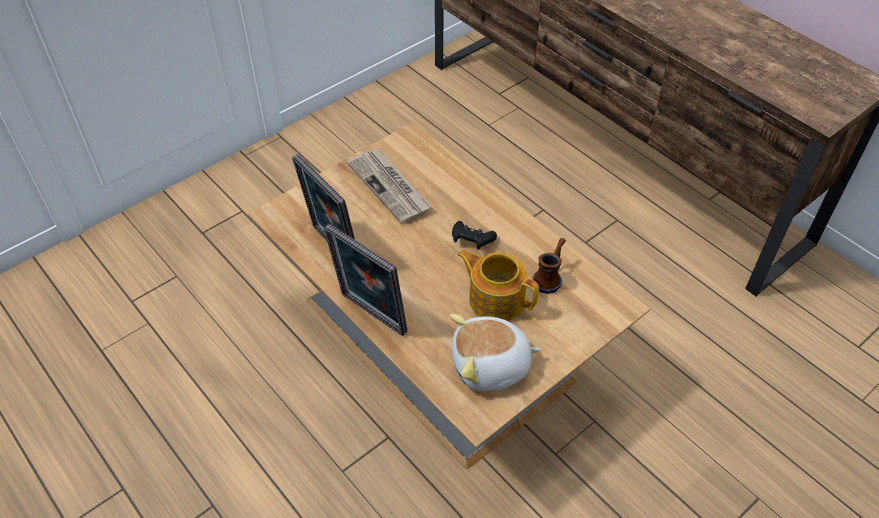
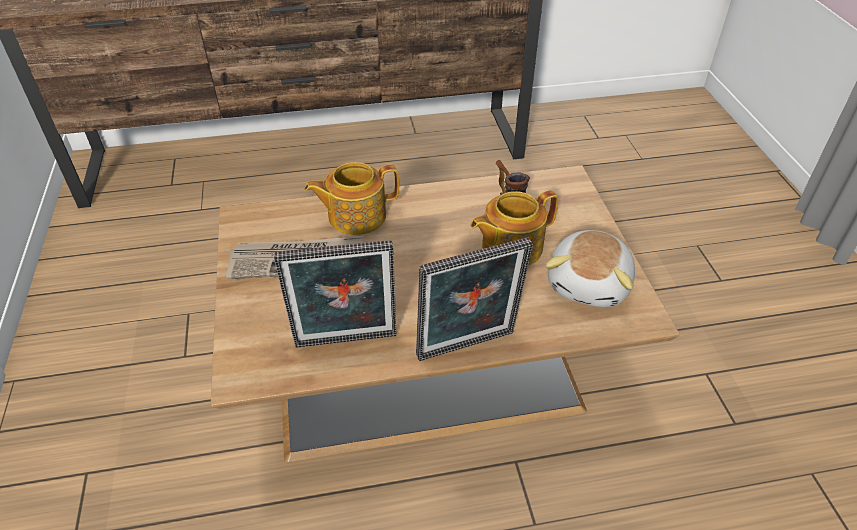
camera: 60 degrees left, 5 degrees down
(459, 194) = (355, 215): none -> teapot
(471, 241) = (425, 233): black game controller -> none

